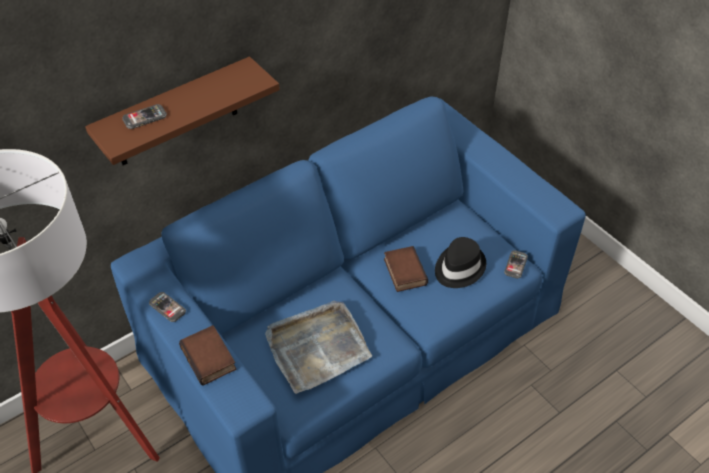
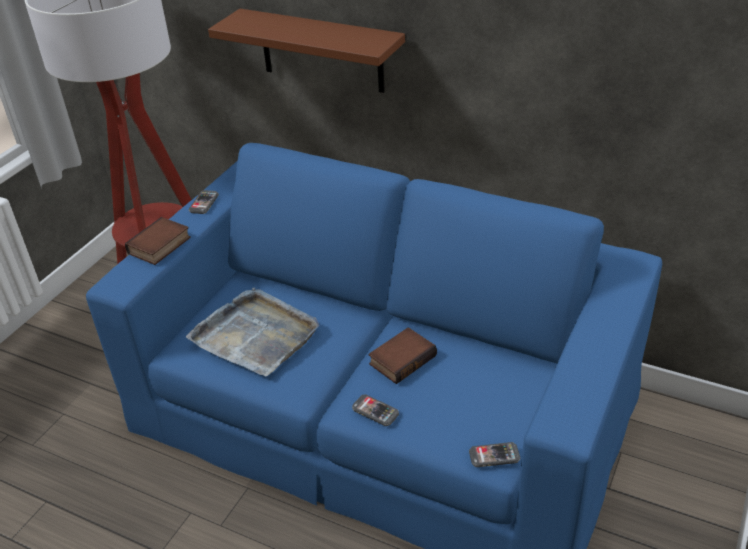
camera: 65 degrees right, 10 degrees down
(145, 118) = (269, 23): phone -> phone (375, 411)
(458, 267) = (443, 401): black hat -> none

